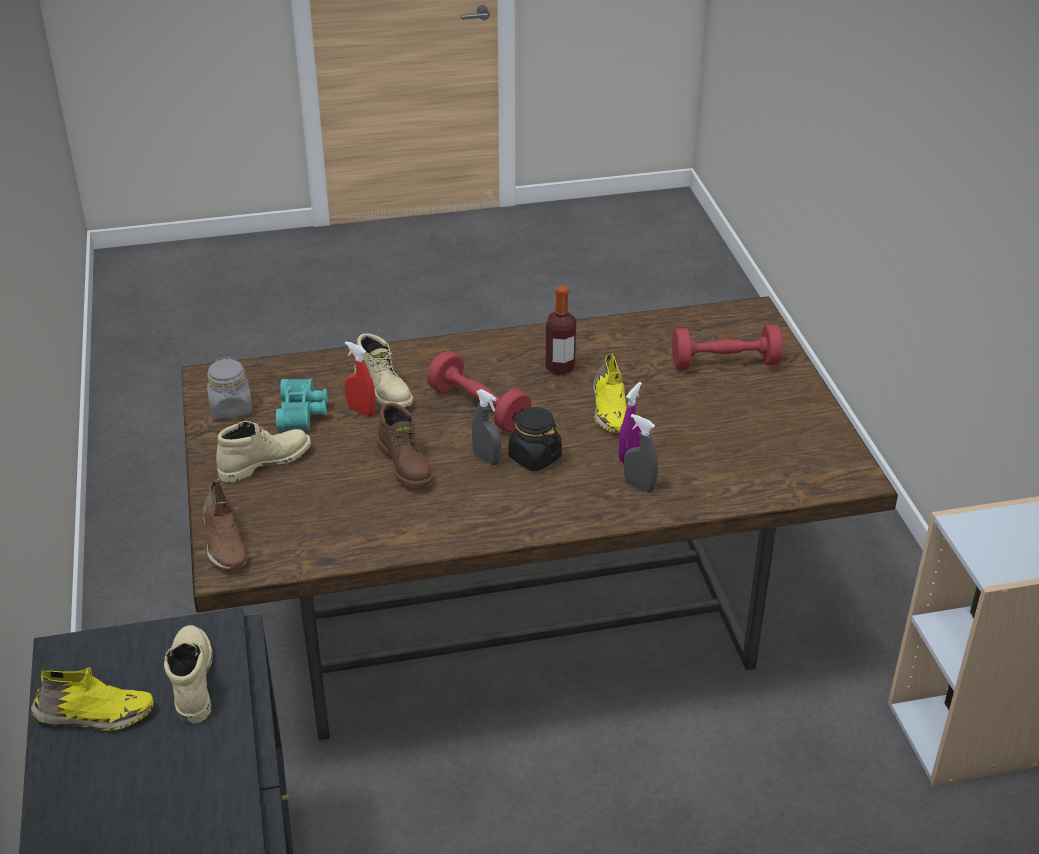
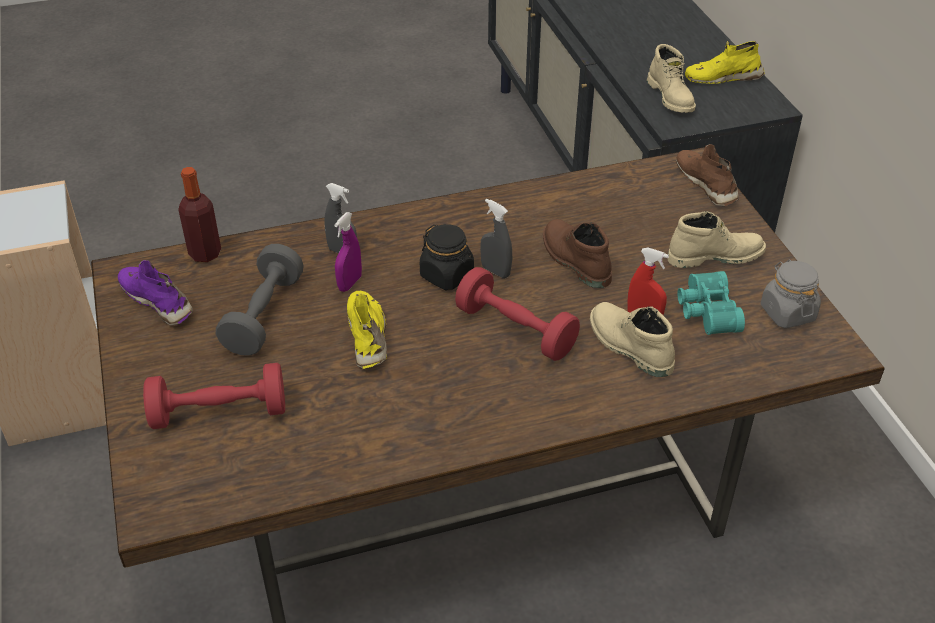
camera: 175 degrees right, 5 degrees up
(264, 461) = (715, 256): beige boot -> beige boot turned 150 degrees counterclockwise
(560, 368) = (427, 391): bottle -> bottle (205, 253)
(706, 431) = (264, 315): none -> grey dumbbell
(810, 449) = (158, 301): none -> purple shoe

